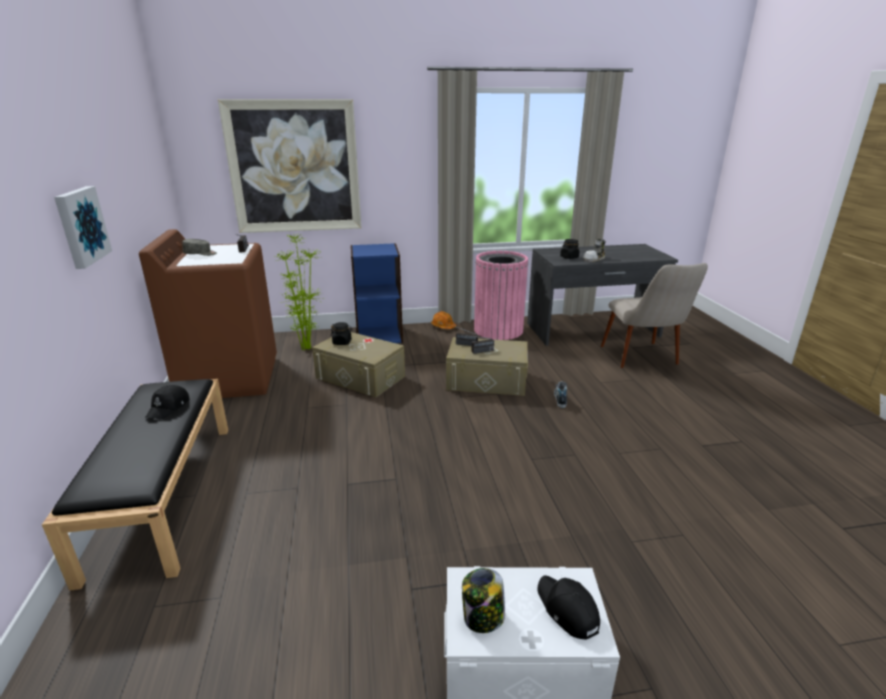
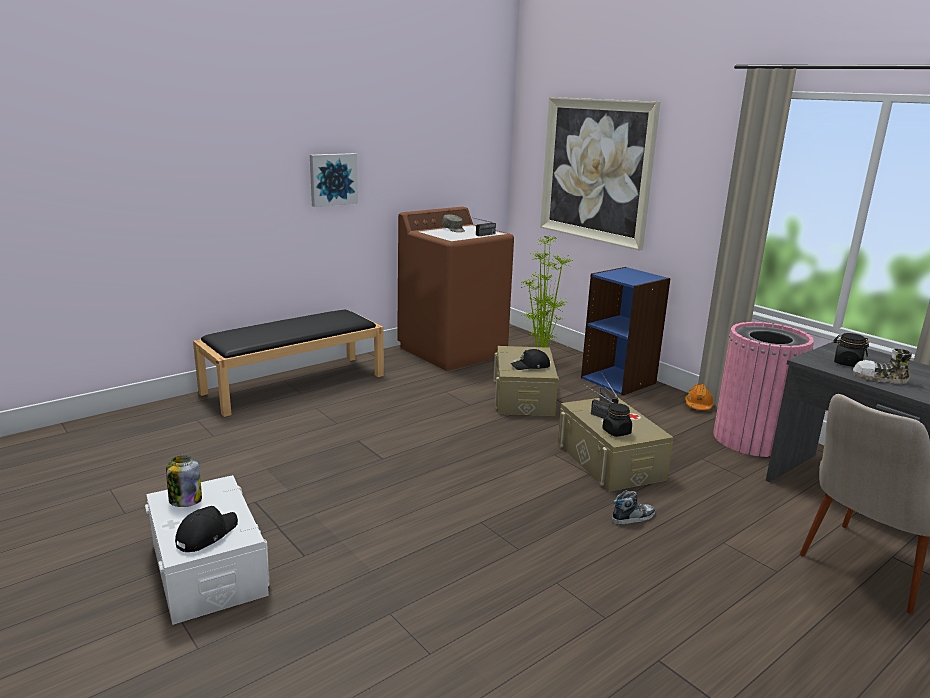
camera: 60 degrees right, 5 degrees down
(169, 407) = (321, 323): black cap -> black cap (531, 366)
(342, 342) = (522, 353): black jar -> black jar (616, 432)

